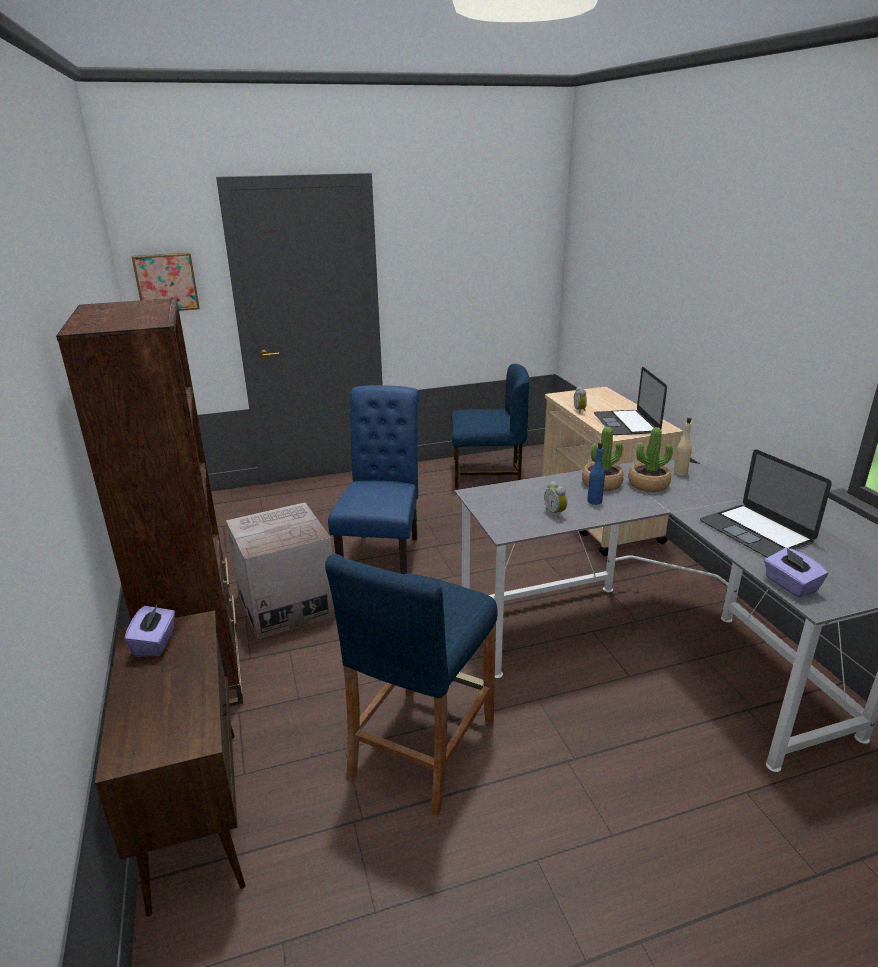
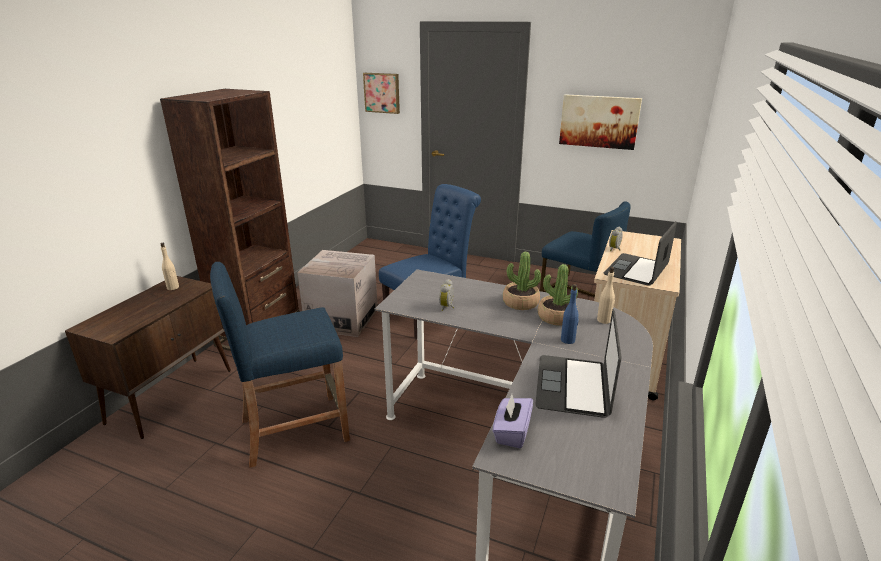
camera: 40 degrees right, 0 degrees up
(155, 643) = (173, 287): purple tissue box -> beige bottle
(462, 282) = (599, 121): none -> picture
(594, 501) = (490, 311): blue bottle -> blue bottle (568, 340)

